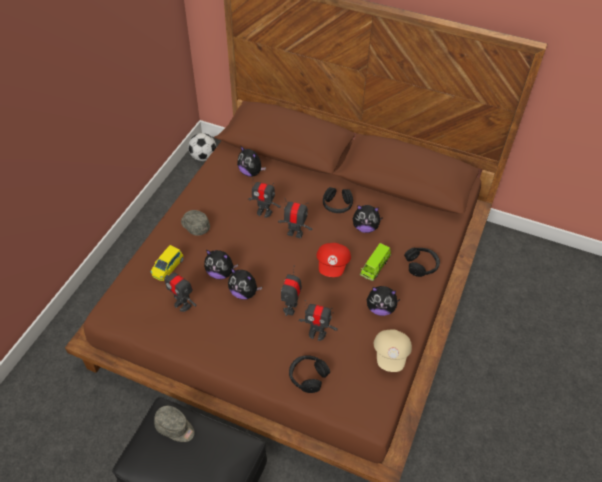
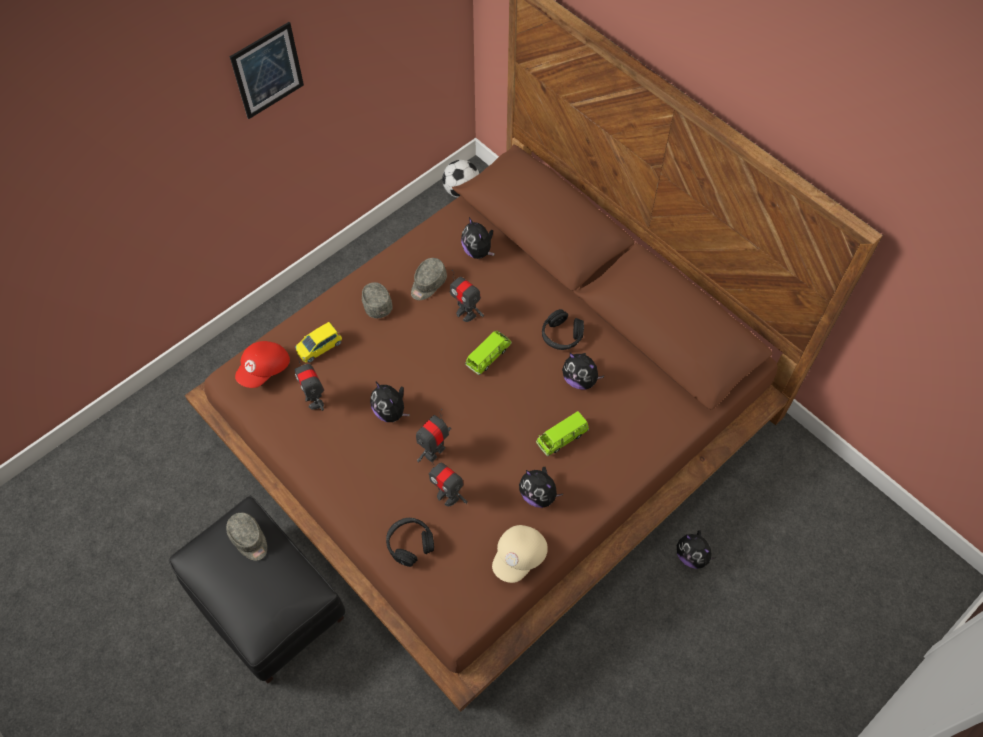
camera: 25 degrees right, 10 degrees up
(70, 63) = (267, 70): none -> picture
(220, 273) = (376, 376): plush toy -> plush toy (692, 556)
(226, 203) = (428, 284): none -> grey cap
(295, 233) = (488, 356): toy robot -> green toy car
(333, 265) = (512, 416): red cap -> red cap (265, 370)
(421, 265) = (622, 457): black headphones -> none

